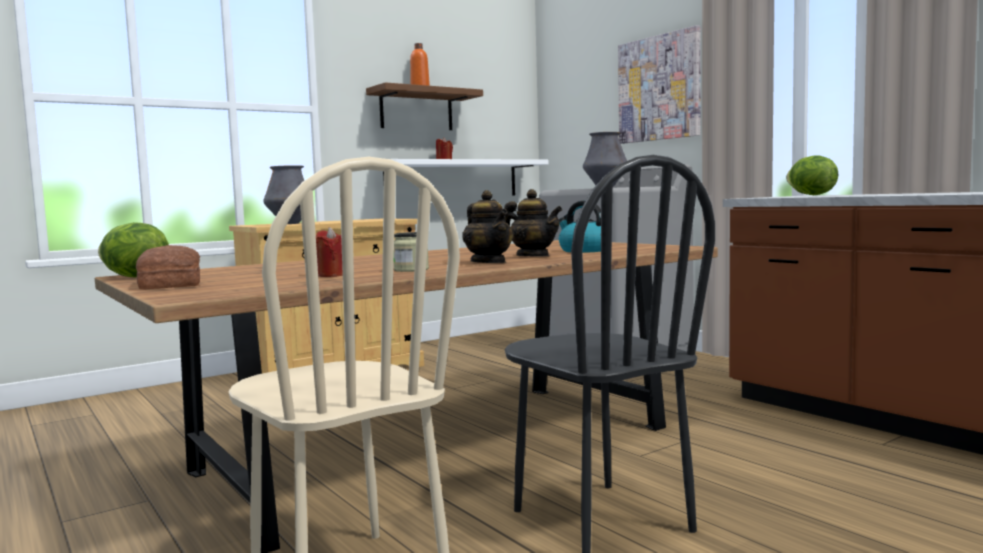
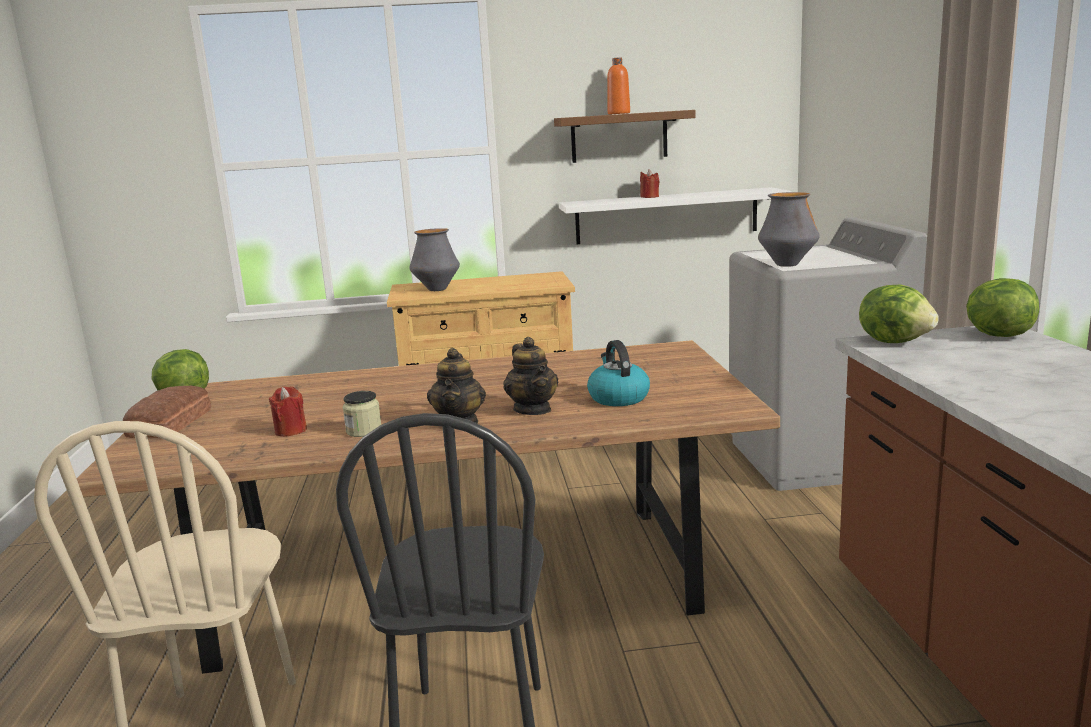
camera: 30 degrees right, 10 degrees up
(659, 88) = (907, 115): picture -> none
(764, 197) = (895, 341): none -> lettuce

